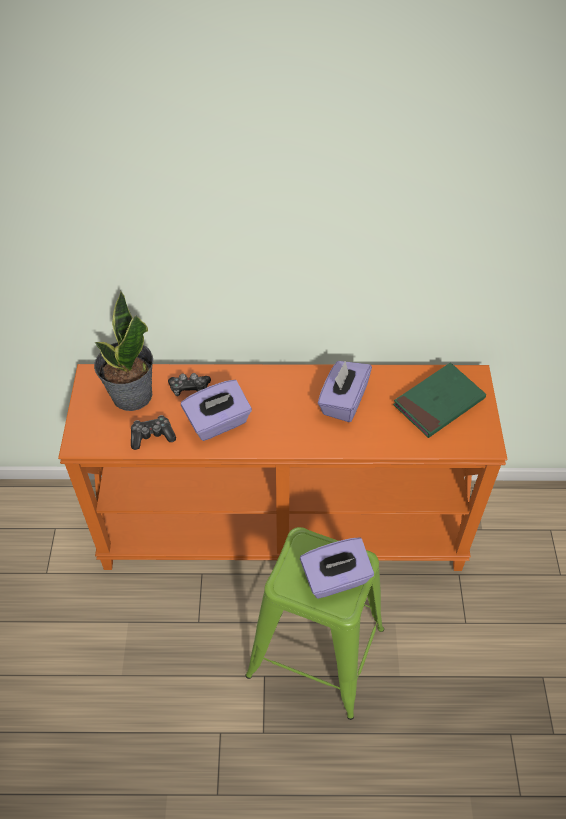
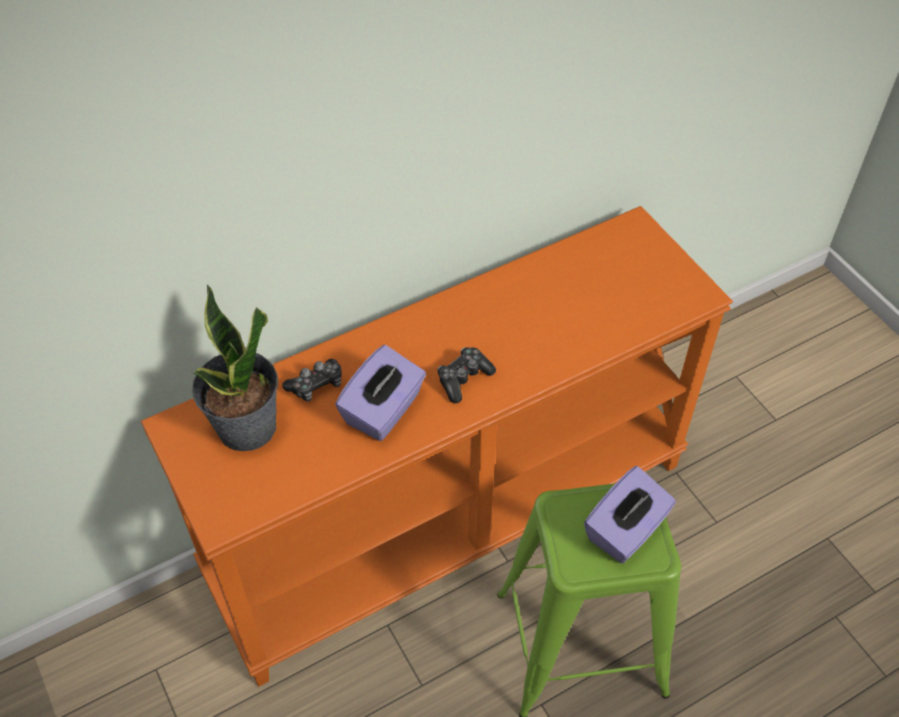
camera: 30 degrees left, 0 degrees up
(152, 436) = (312, 465): game controller -> game controller (463, 378)
(343, 401) = (513, 317): purple tissue box -> none
(438, 403) = (619, 271): green book -> none

